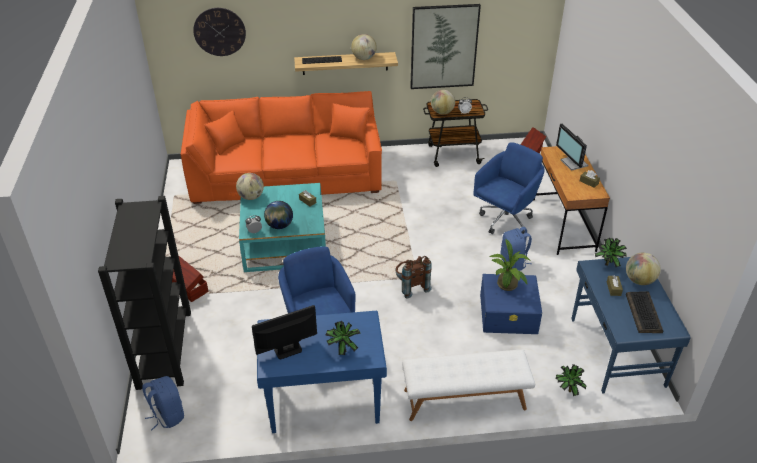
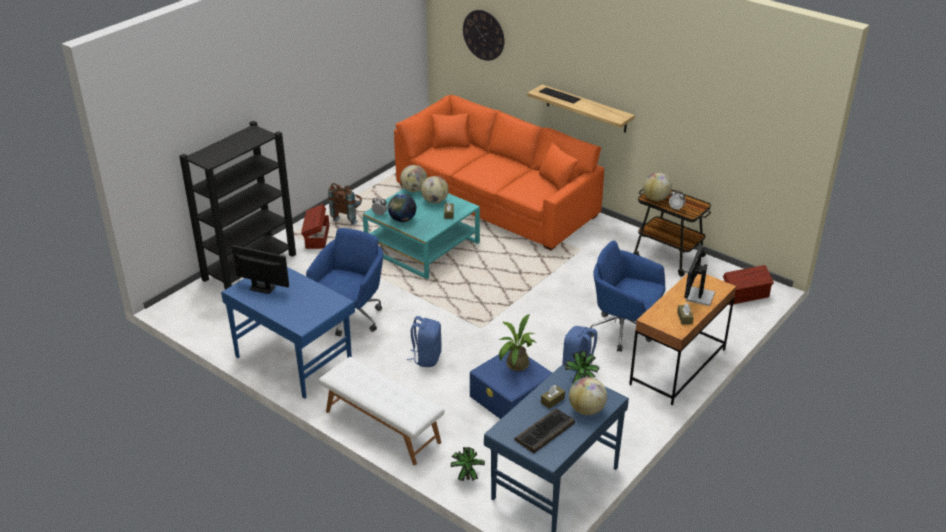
camera: 45 degrees right, 5 degrees down
(167, 415) = (196, 306): blue backpack -> blue backpack (426, 358)
(342, 350) = (293, 309): potted plant -> none
(364, 58) = (597, 108): globe -> globe (435, 201)
(411, 286) = (466, 331): brown backpack -> brown backpack (348, 217)
(444, 47) = (684, 128): picture -> none
(504, 222) = (624, 333): blue office chair -> blue office chair turned 150 degrees counterclockwise

